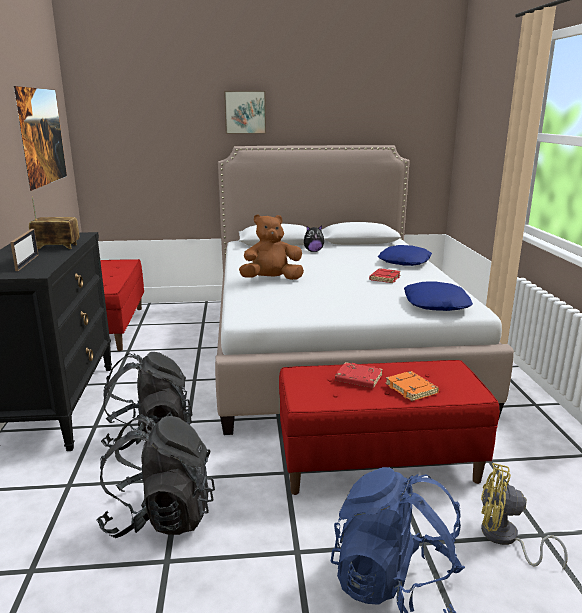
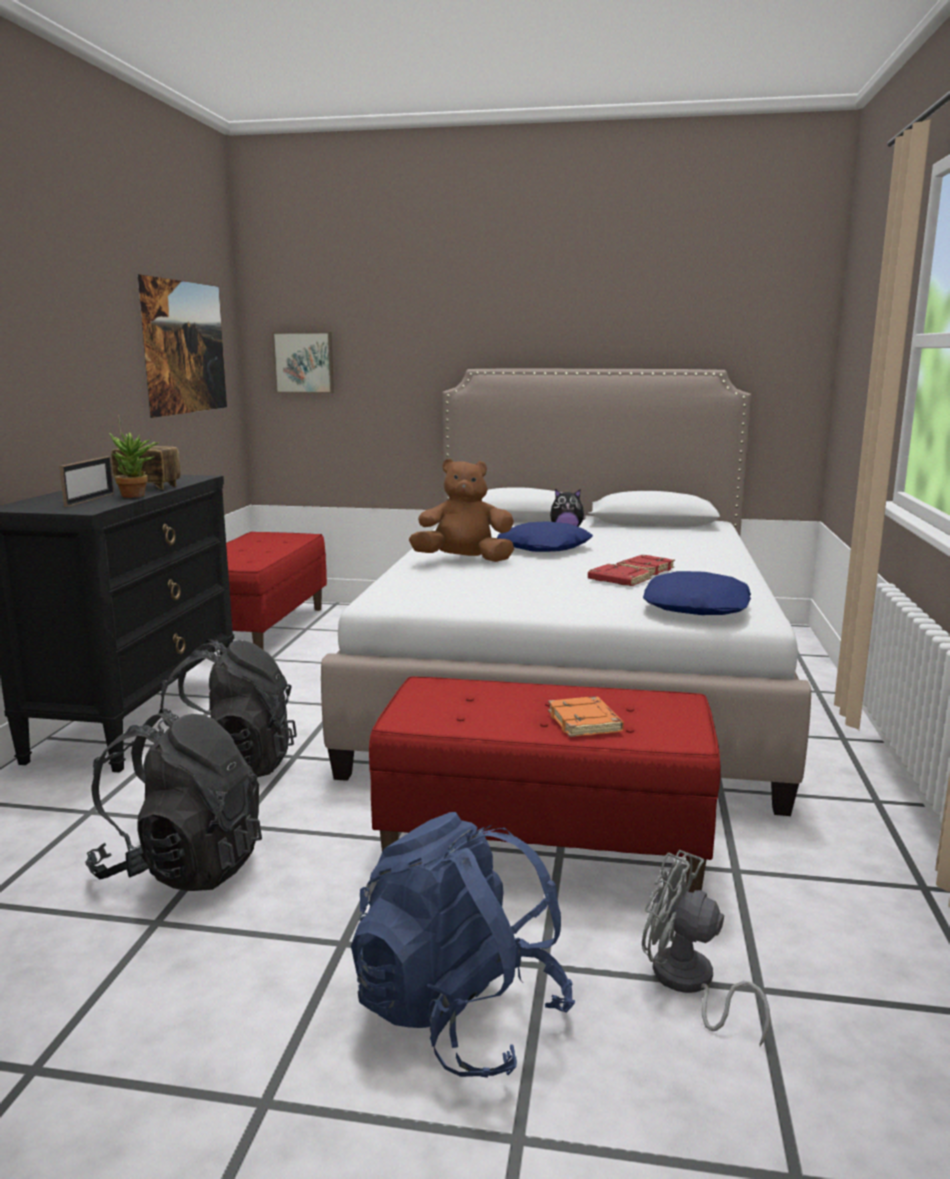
camera: 15 degrees right, 5 degrees down
(59, 256) = (138, 496): none -> potted plant
(245, 112) = (488, 318): picture -> picture (304, 362)
(358, 379) = (511, 701): red book -> red book (618, 580)
(405, 262) = (703, 551): blue pillow -> blue pillow (545, 548)
(505, 539) = (688, 984): yellow fan -> grey fan

